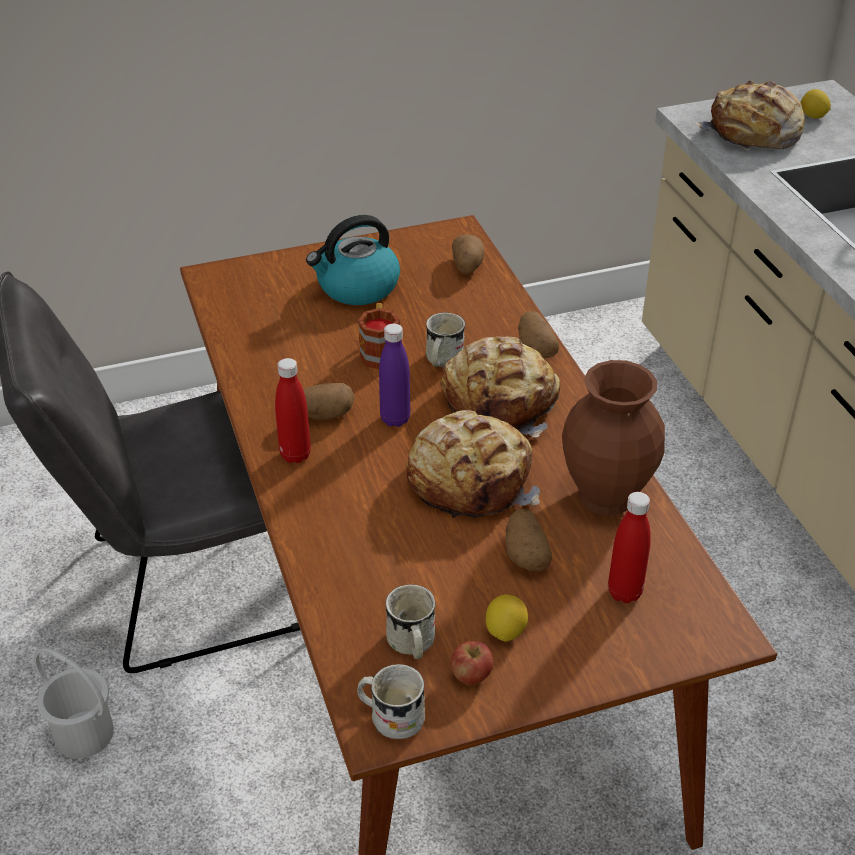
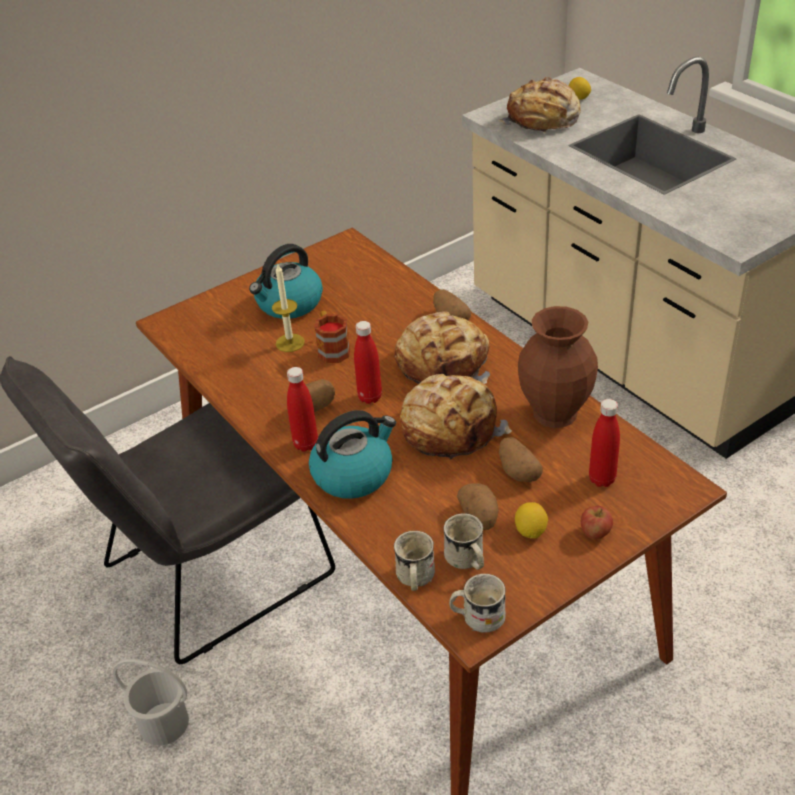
camera: 15 degrees left, 0 degrees up
(332, 504) = (353, 474): none -> kettle
(336, 332) = (290, 343): none -> candle
(395, 419) = (370, 397): purple bottle -> red bottle
(442, 361) = (384, 345): white mug -> white mug (414, 579)
(467, 266) = (367, 268): potato -> potato (479, 517)
(471, 675) = (521, 570): apple -> apple (595, 533)

